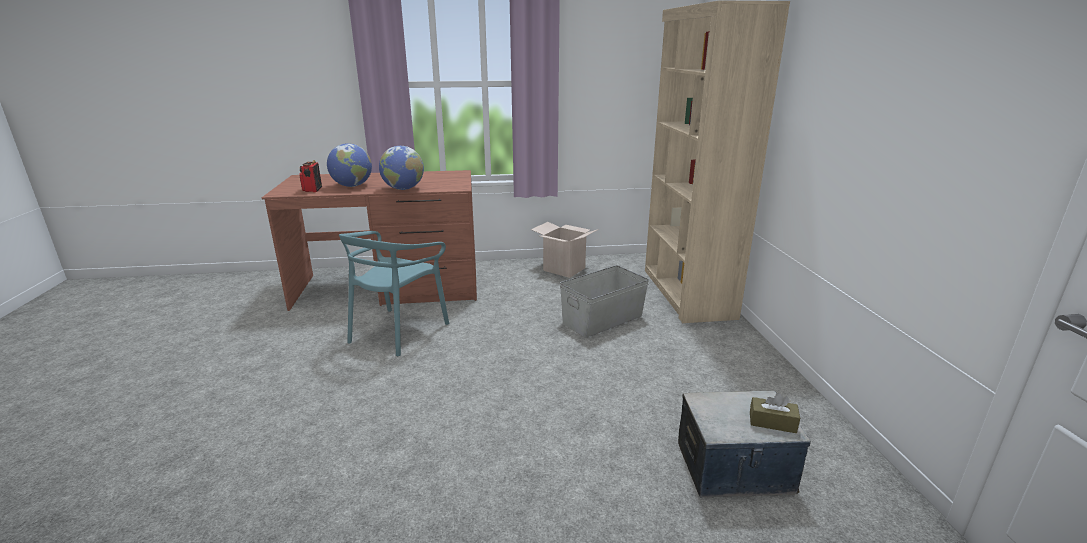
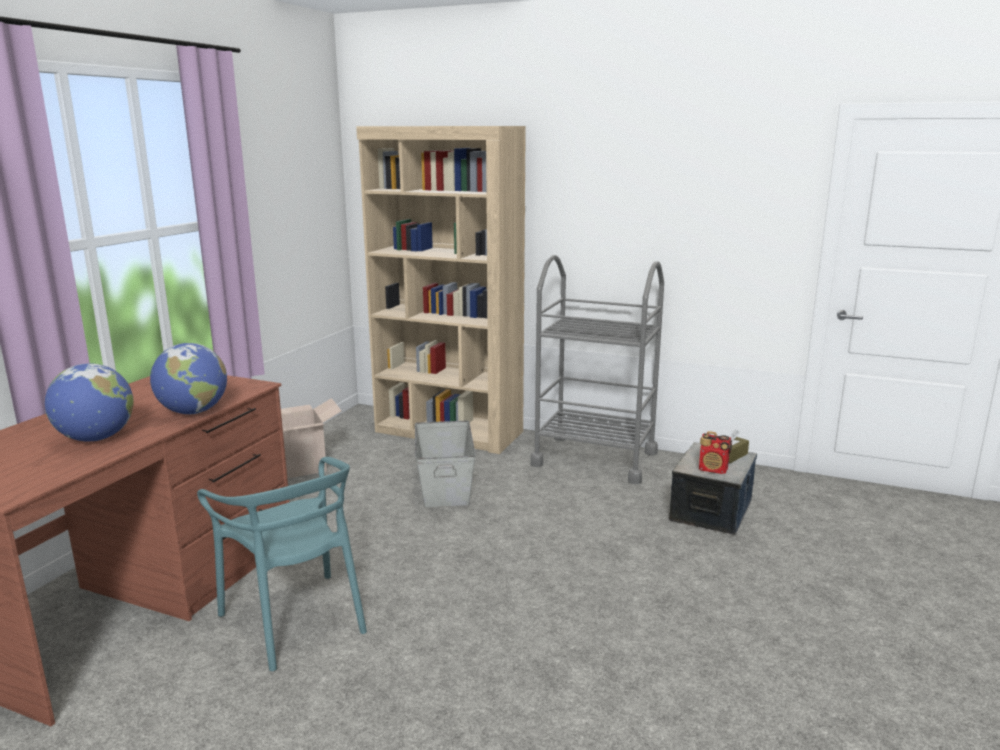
camera: 60 degrees left, 5 degrees down
(312, 190) = (51, 467): radio -> radio (713, 469)
(744, 368) = (594, 458): none -> grey cart

